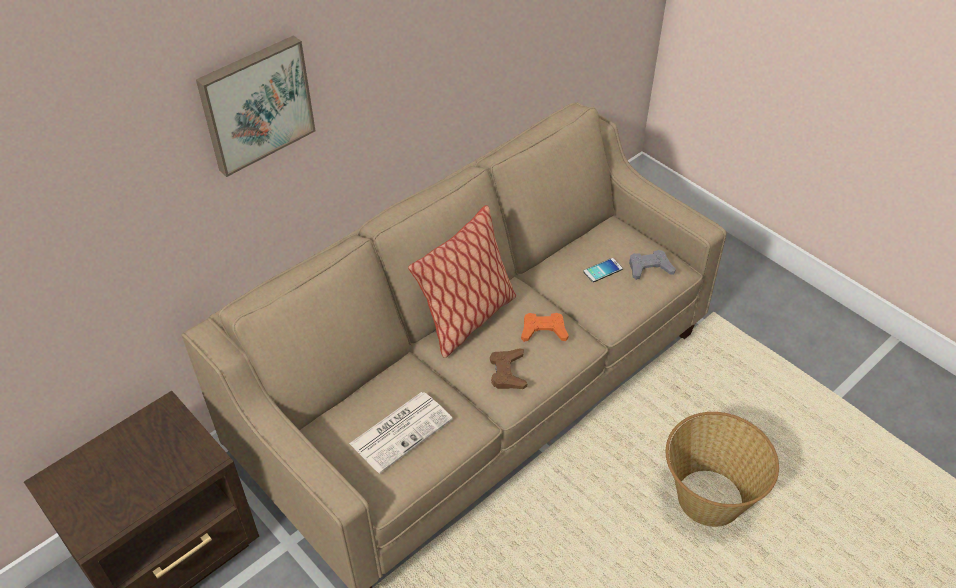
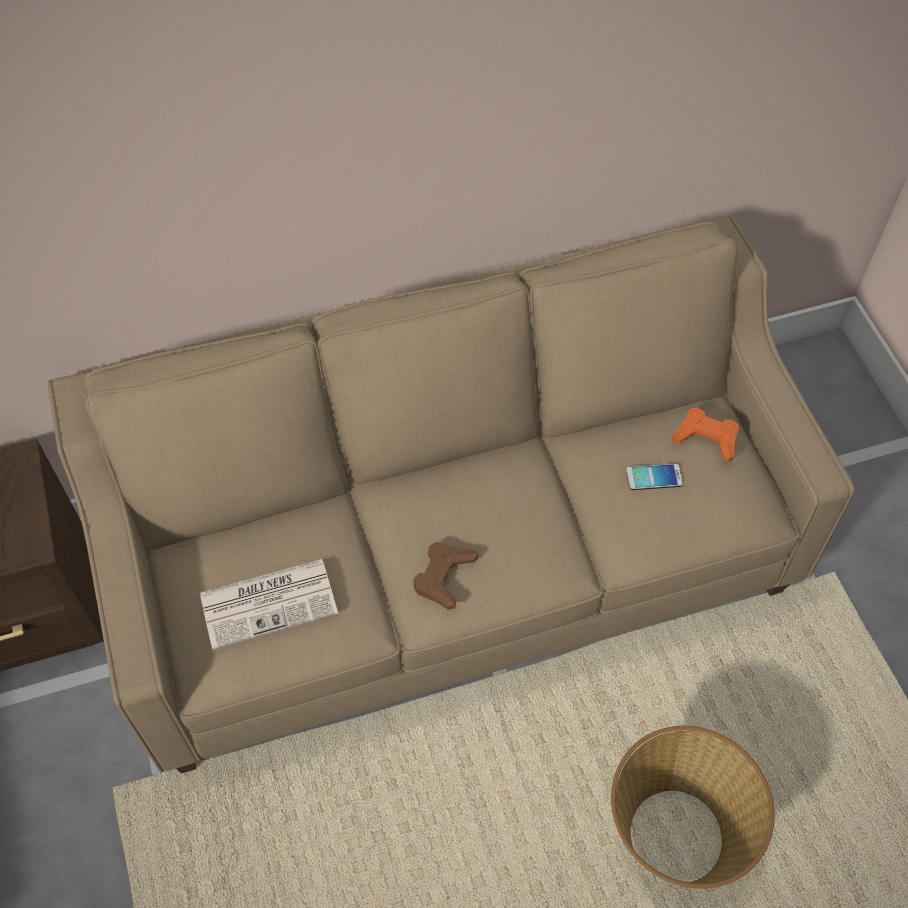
camera: 25 degrees right, 10 degrees up
(255, 104) = (170, 125): picture -> none
(467, 319) = (436, 479): pillow -> none
(543, 331) = (523, 535): orange game controller -> orange game controller (706, 437)
(649, 268) = (721, 499): grey game controller -> none

